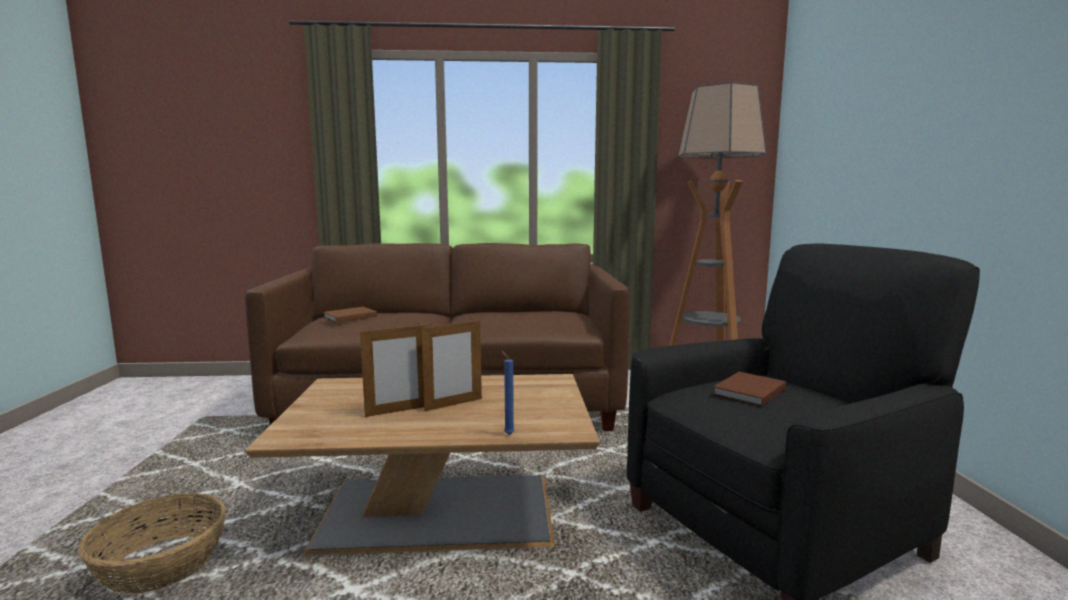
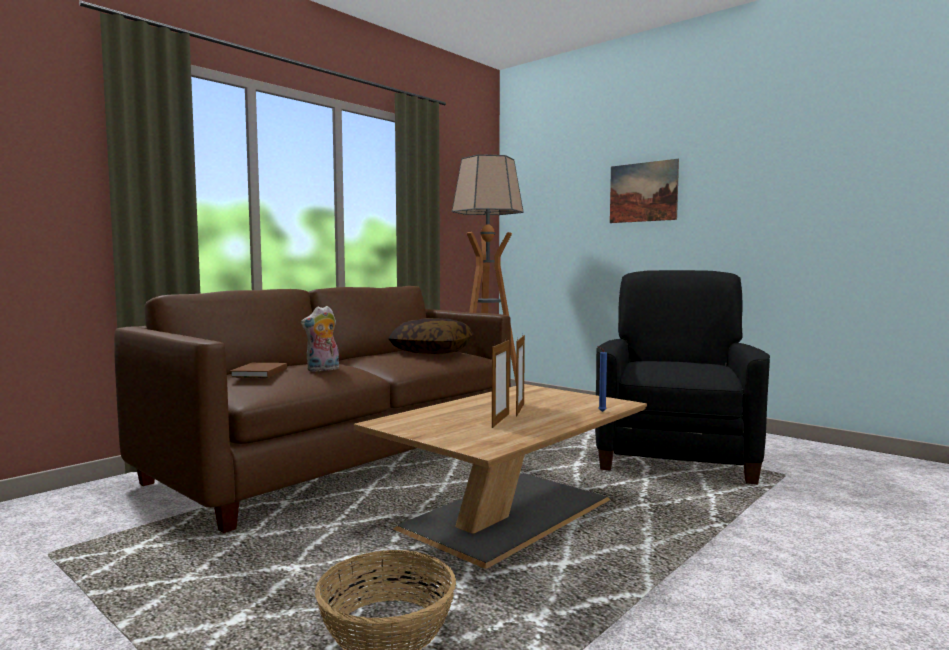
camera: 45 degrees left, 5 degrees down
(389, 322) = (323, 370): none -> plush toy
(546, 318) = (432, 352): none -> pillow
(747, 392) = (663, 365): brown book -> none
(919, 113) = (643, 192): none -> picture

